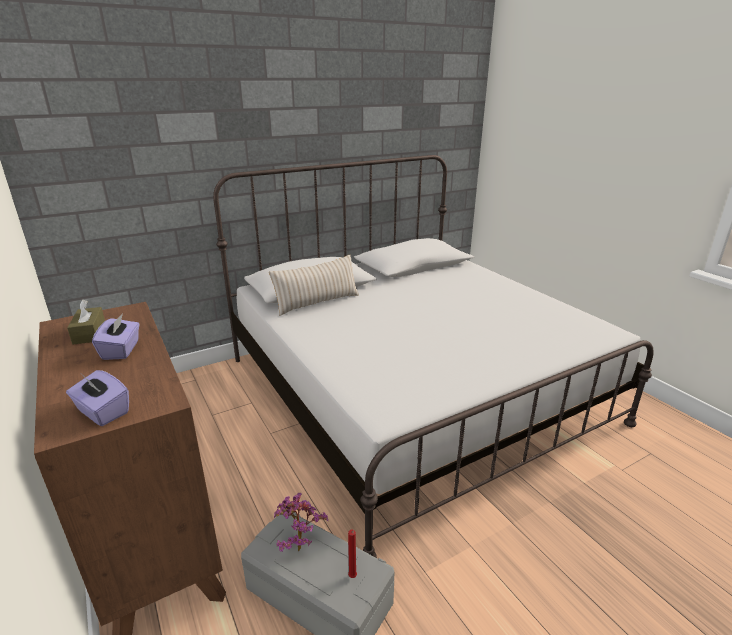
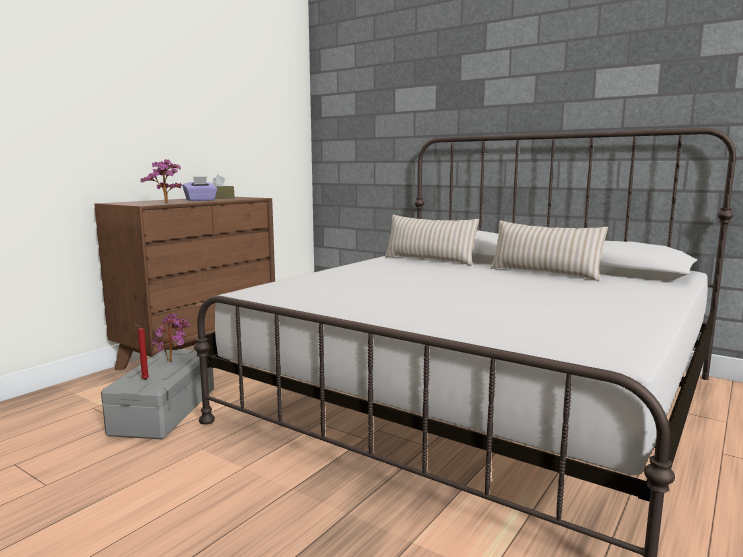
camera: 65 degrees right, 15 degrees down
(102, 412) = (131, 203): purple tissue box -> none
(158, 381) = (166, 203): none -> potted plant
(410, 283) = (544, 273): none -> beige pillow

